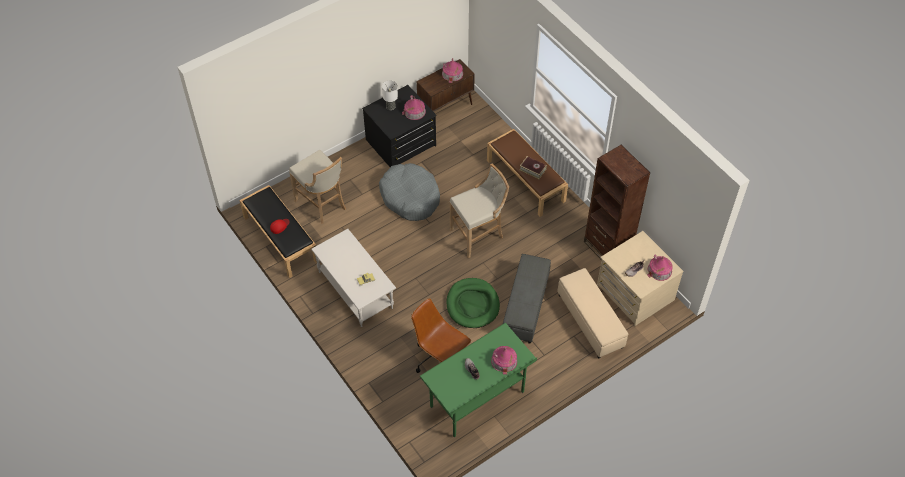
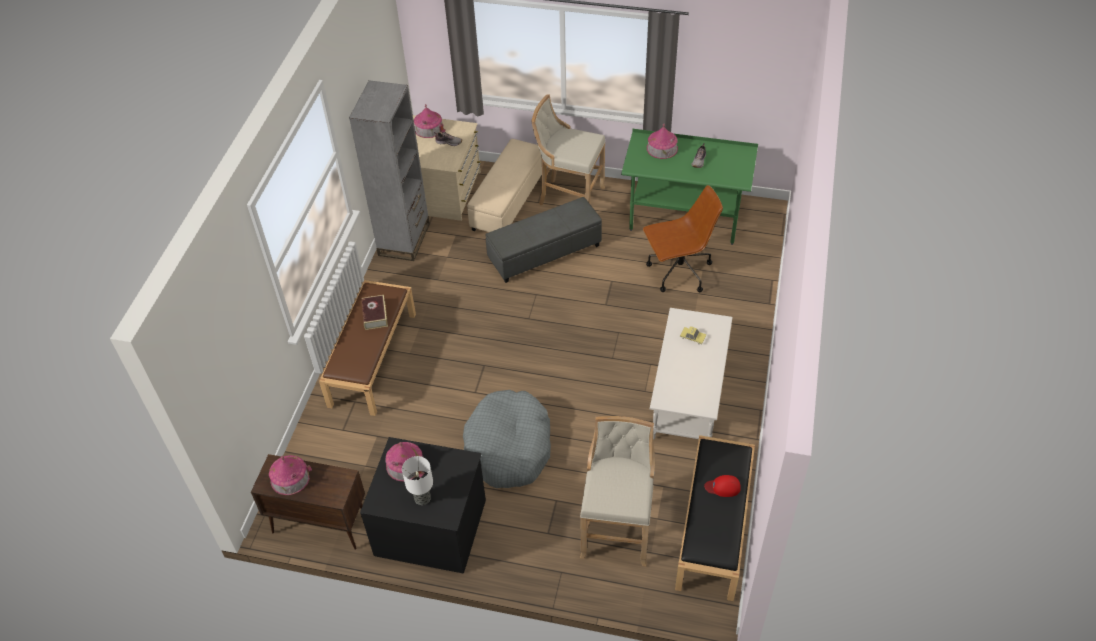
camera: 130 degrees left, 5 degrees down
(440, 359) = (678, 272): brown office chair -> brown office chair turned 105 degrees counterclockwise
(472, 304) = (589, 291): green dog bed -> none
(478, 235) = (496, 346): beige stool -> beige stool (569, 197)
(607, 248) = (404, 239): brown bookcase -> grey bookcase

